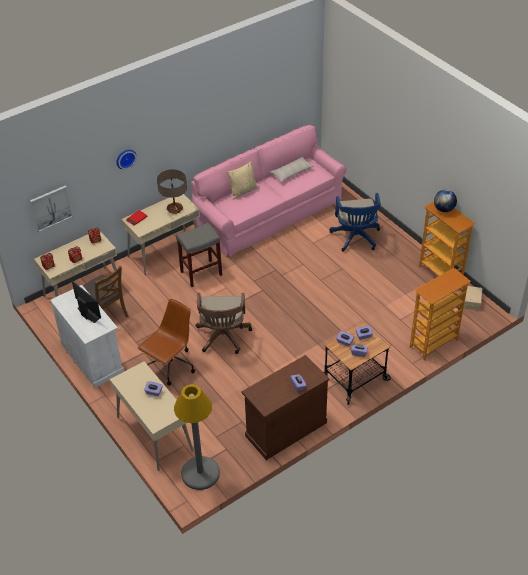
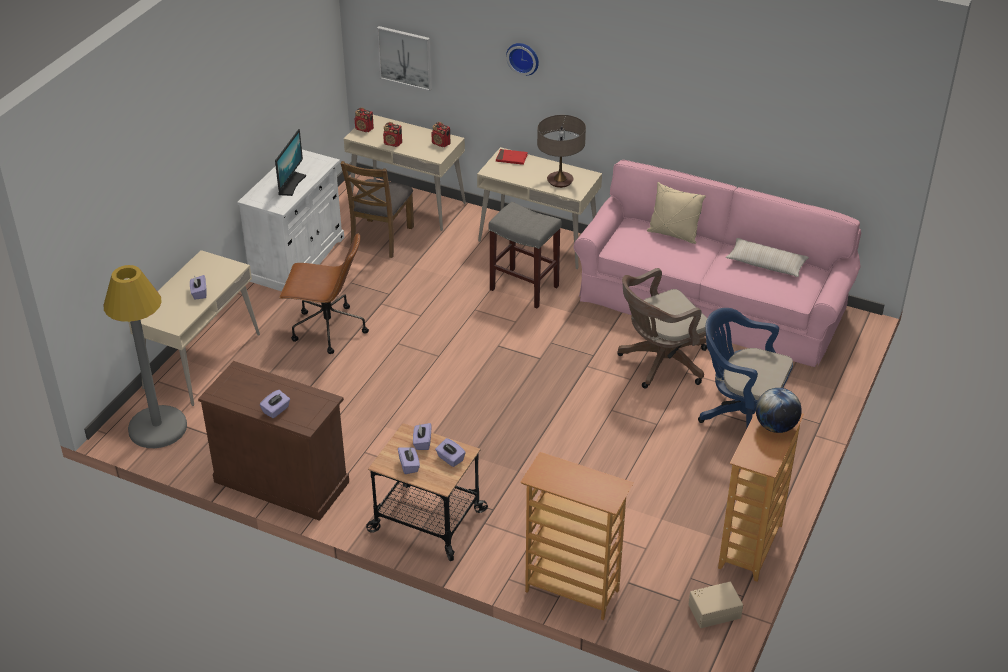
camera: 60 degrees right, 5 degrees down
(223, 338) = (414, 356): brown office chair -> brown office chair (660, 363)
(356, 238) = (741, 416): blue office chair -> blue office chair turned 60 degrees clockwise

